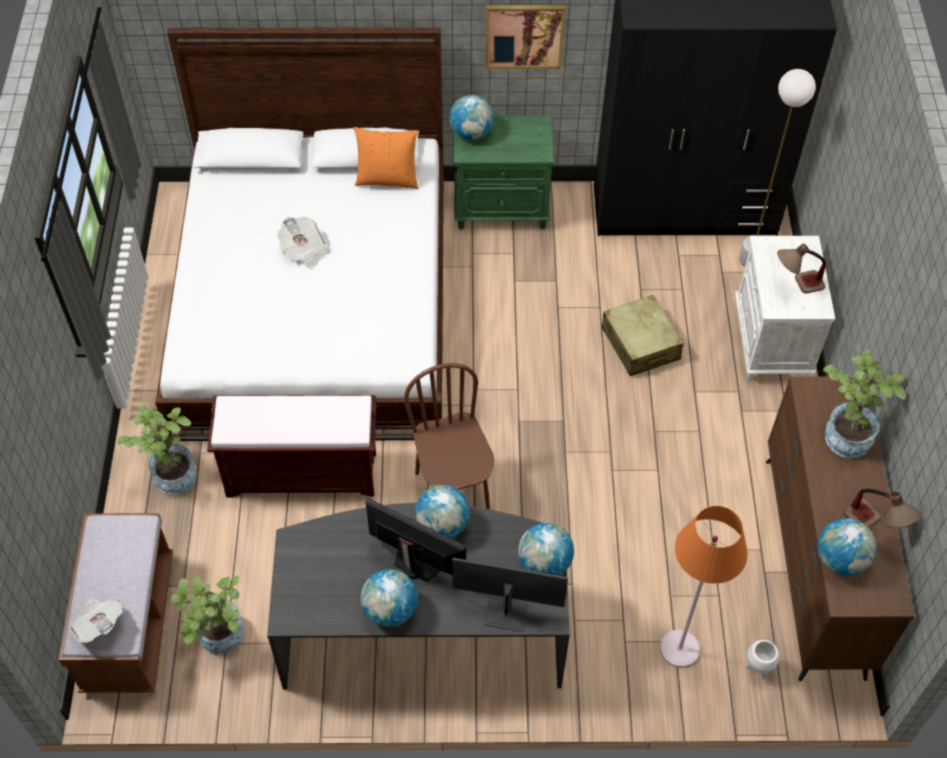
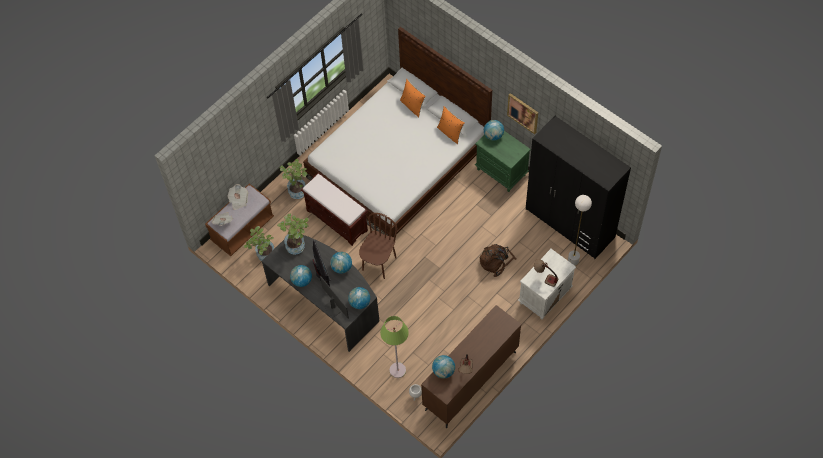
camera: 45 degrees right, 5 degrees up
(278, 179) = (413, 106): none -> orange pillow
(304, 250) = (395, 140): newspaper -> newspaper (238, 200)
(640, 344) = (496, 261): beige suitcase -> brown backpack
(679, 649) = (397, 370): orange floor lamp -> green floor lamp
(845, 432) = (492, 336): potted plant -> potted plant (297, 244)

